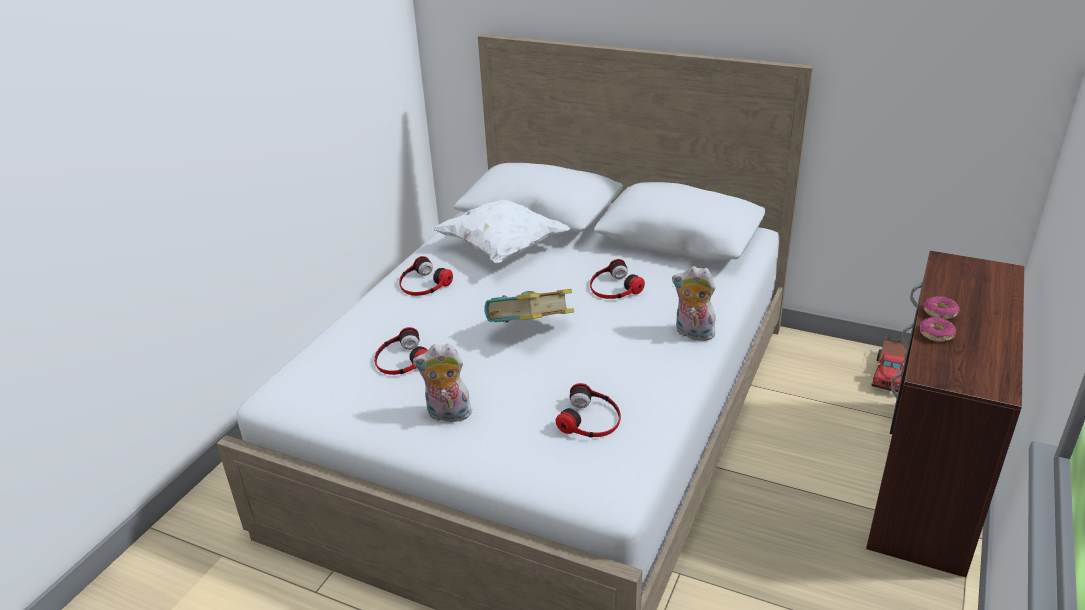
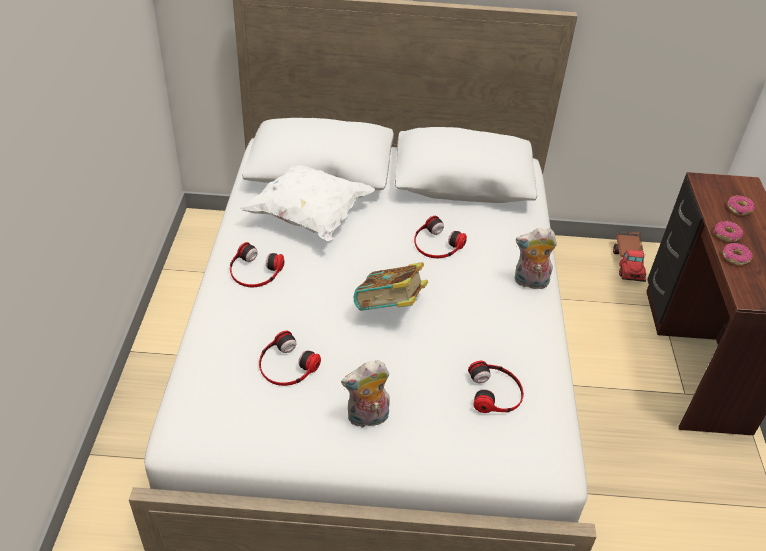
camera: 25 degrees left, 10 degrees up
(975, 291) = (739, 209): none -> donut

